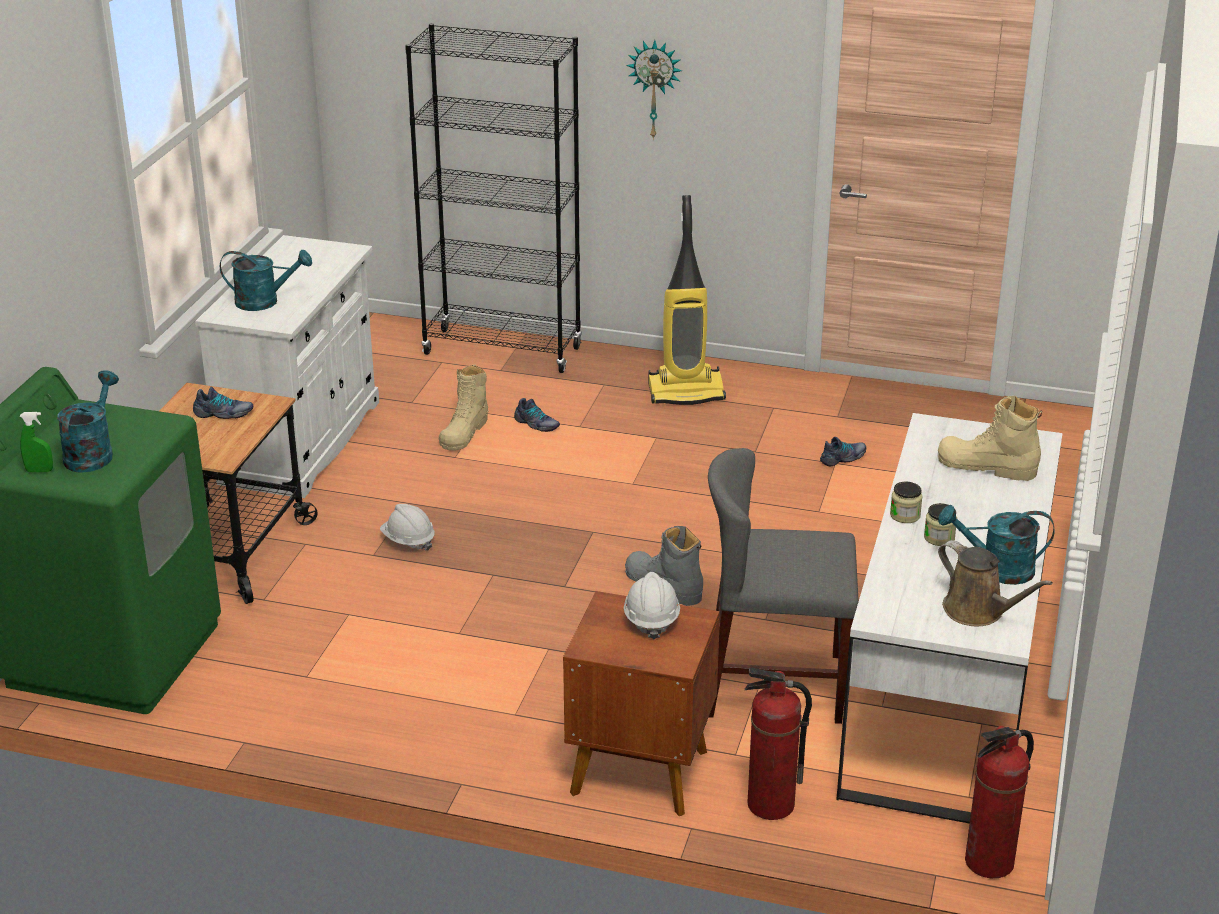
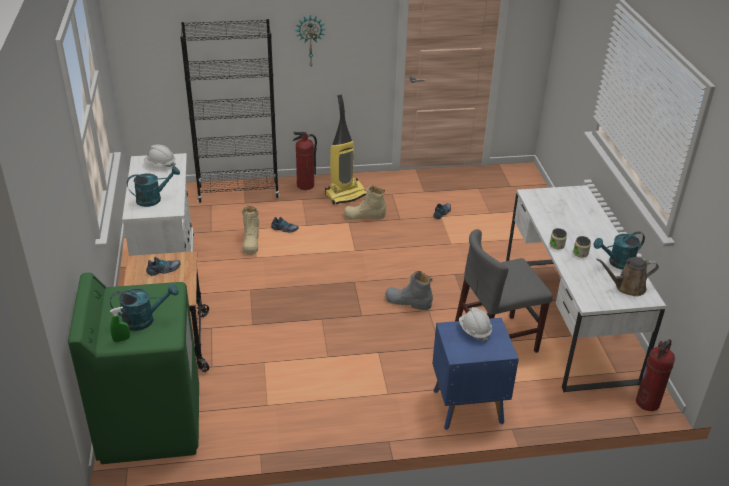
camera: 25 degrees left, 5 degrees up
(92, 453) = (144, 320): turquoise watering can -> turquoise watering can turned 90 degrees clockwise
(408, 541) = (265, 311): white hard hat -> white hard hat (160, 164)
(638, 770) = (466, 405): brown nightstand -> blue nightstand
(771, 805) = (538, 404): fire extinguisher -> fire extinguisher (305, 185)
(978, 611) = (627, 287): brown watering can -> brown watering can turned 150 degrees clockwise
(986, 466) = (570, 210): beige boot -> beige boot (364, 215)

